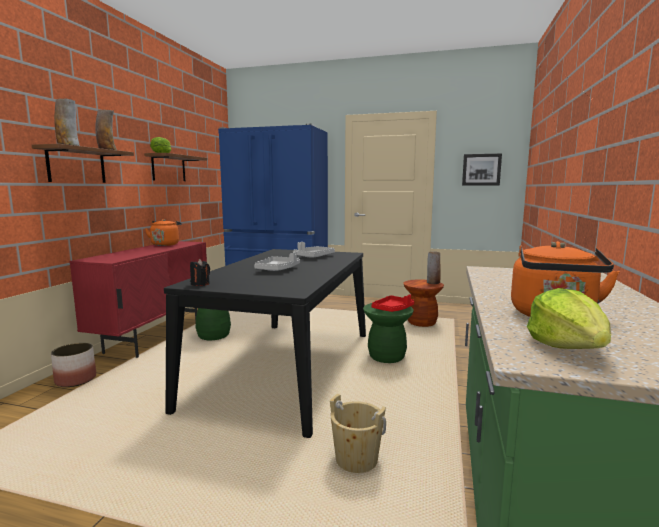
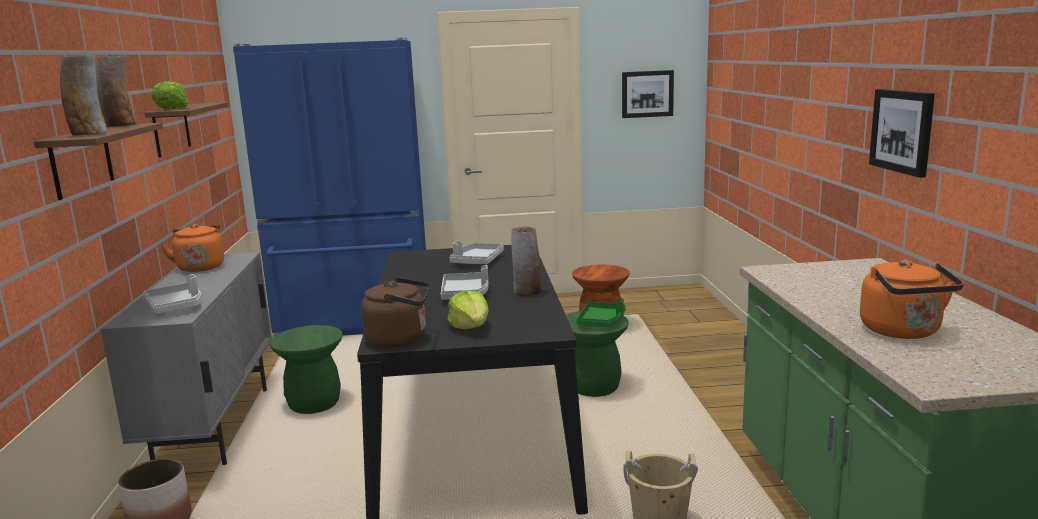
camera: 20 degrees left, 5 degrees up
(119, 257) = (176, 307): none -> grey tray
(154, 338) = (215, 427): red cabinet -> grey cabinet
(200, 284) = (400, 339): black candle -> brown kettle
(393, 309) = (601, 322): red tray -> green tray
(433, 283) = (612, 269): vase -> vase (527, 292)
(567, 346) = (947, 365): lettuce -> lettuce (471, 327)
(627, 155) = (902, 131): none -> picture

